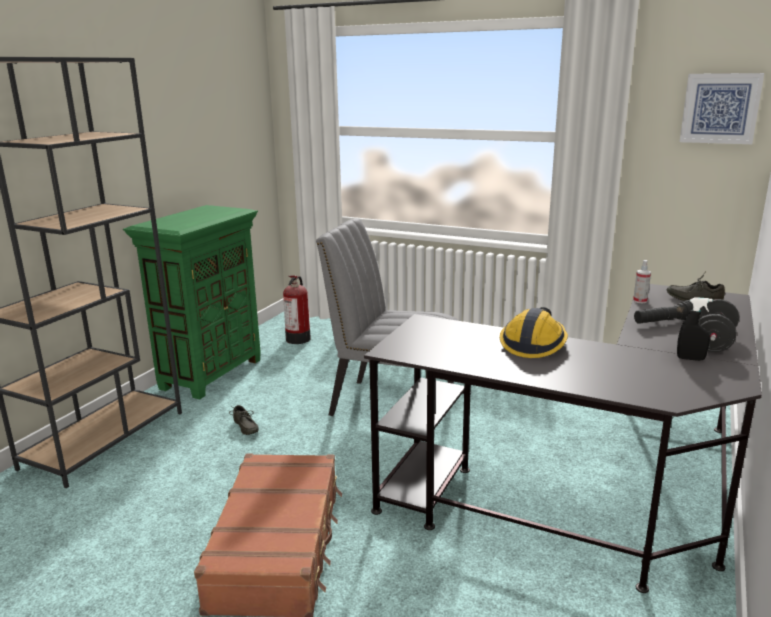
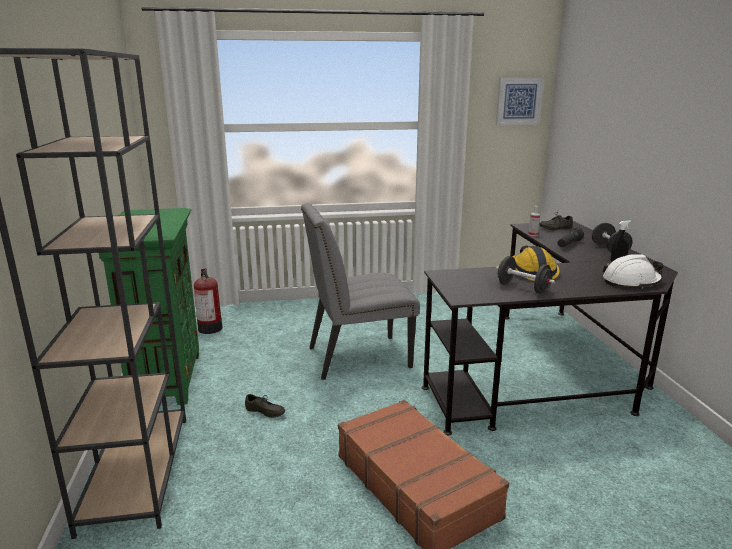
camera: 35 degrees left, 0 degrees up
(480, 358) = (523, 288): none -> black dumbbell
(647, 388) = (631, 282): none -> white hard hat

